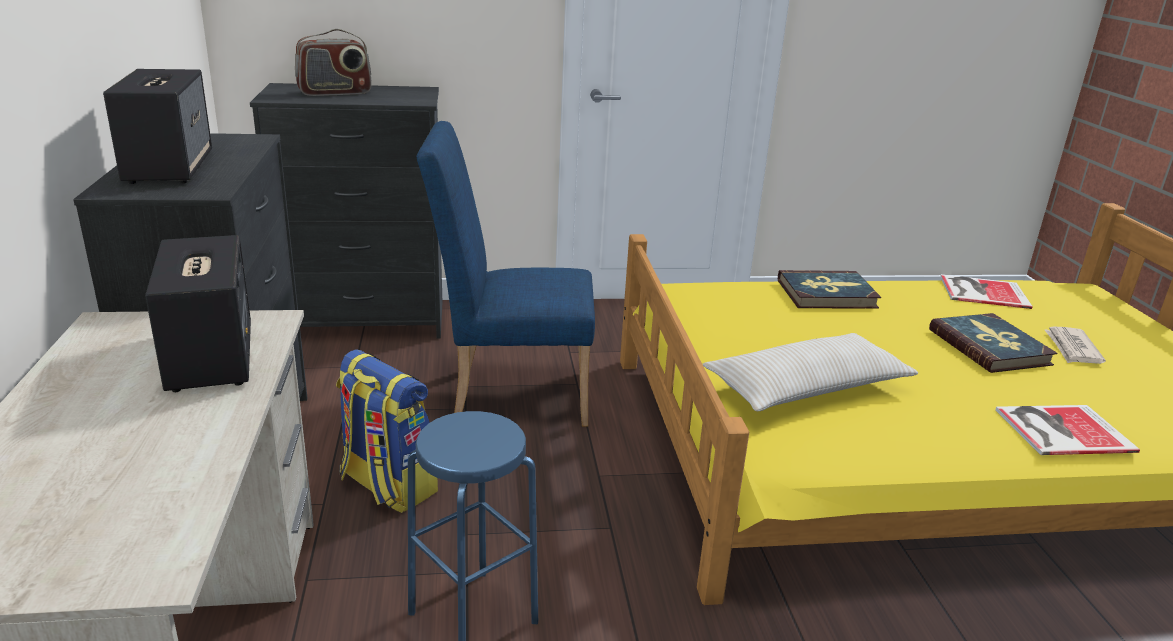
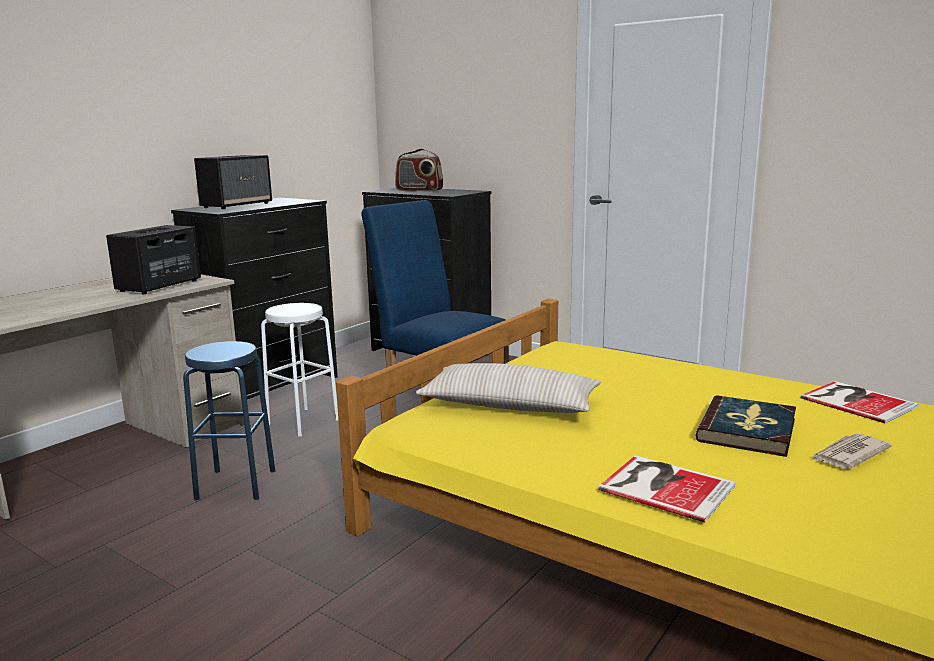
camera: 45 degrees right, 10 degrees down
(387, 485) = (303, 421): backpack -> white stool
(826, 294) = (676, 369): book -> none

